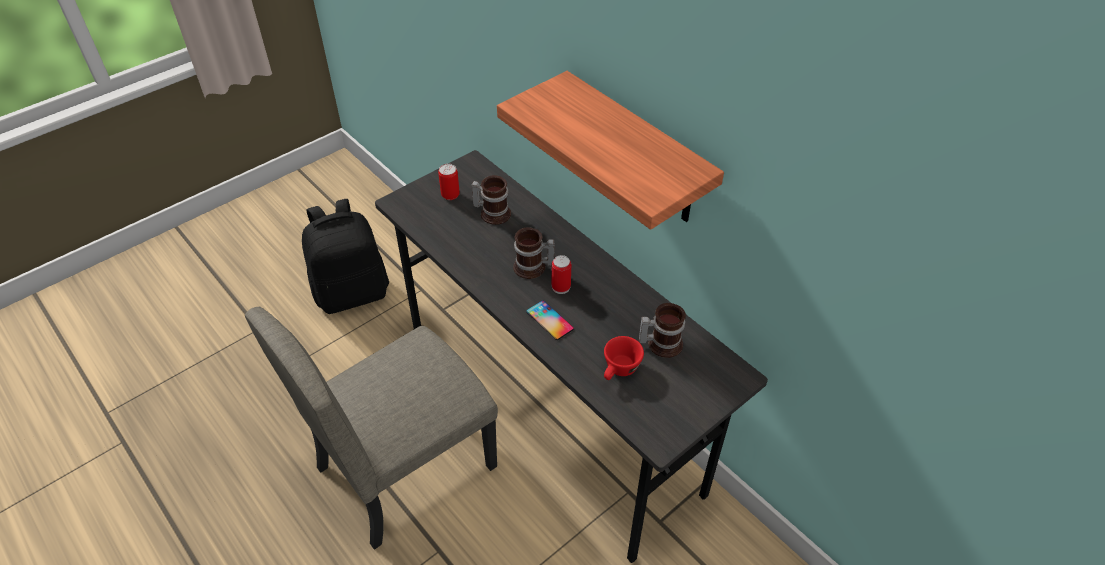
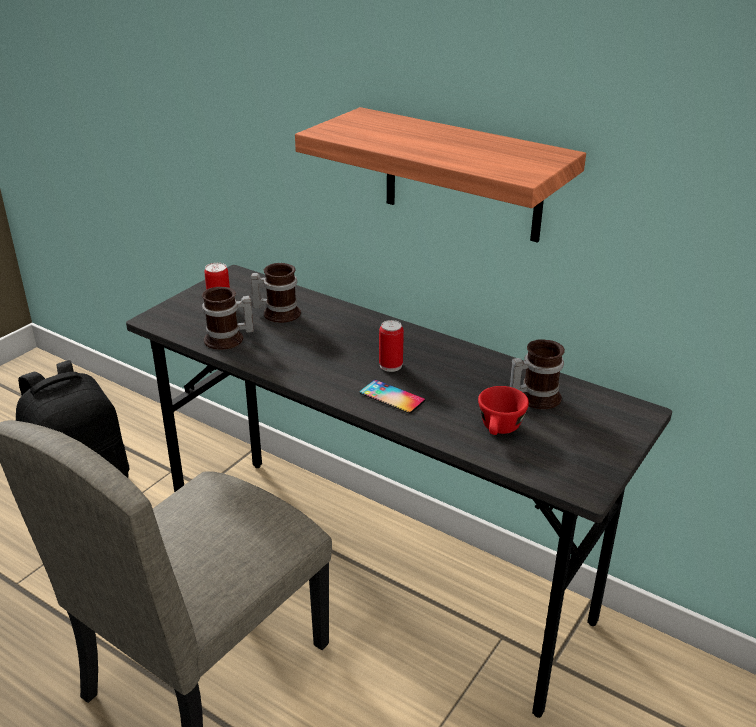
camera: 15 degrees left, 15 degrees down
(532, 268) = (348, 354): mug -> mug (228, 340)

